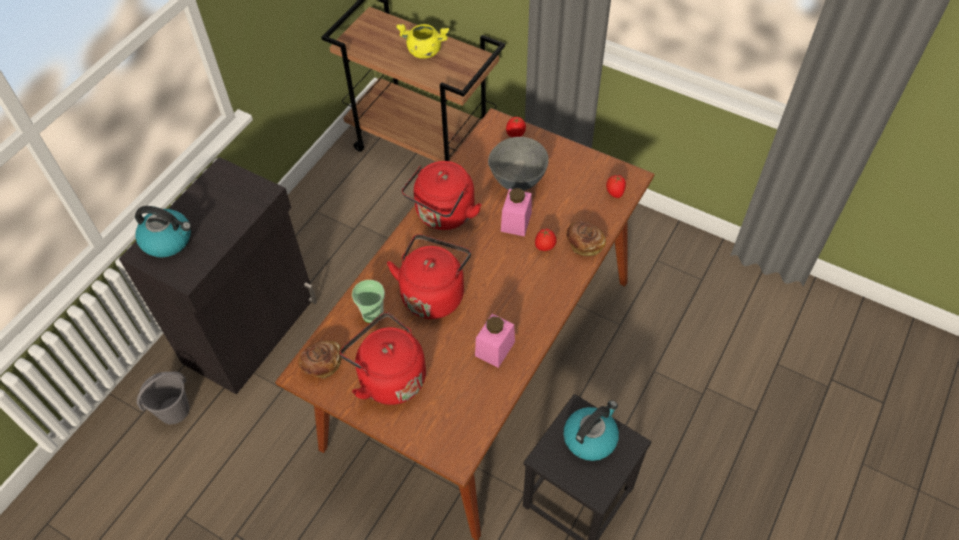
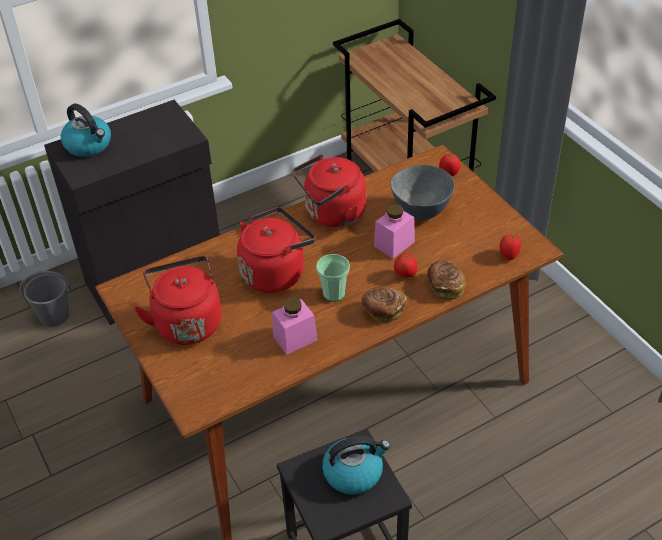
camera: 30 degrees right, 10 degrees down
(322, 364) = (141, 288): bread -> bread (383, 311)
(372, 314) = (211, 267): cup -> cup (334, 293)
(424, 51) = (420, 83): yellow cooking pot -> none

